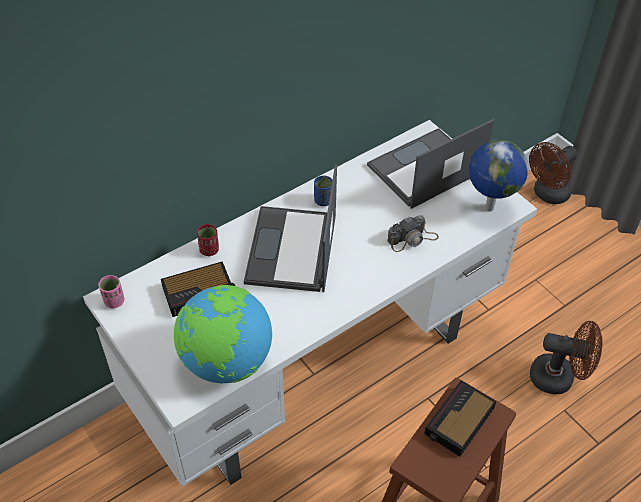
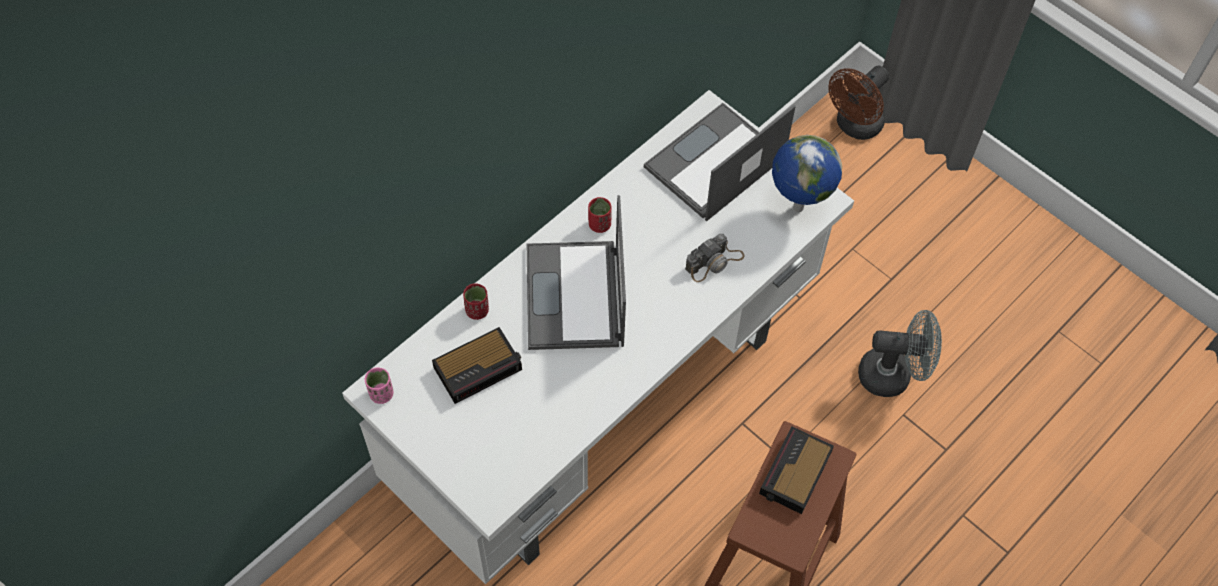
camera: 10 degrees left, 10 degrees up
(226, 361) = (530, 450): globe -> none
(323, 201) = (599, 224): blue cup -> red cup
(559, 378) = (893, 375): brown fan -> grey fan

